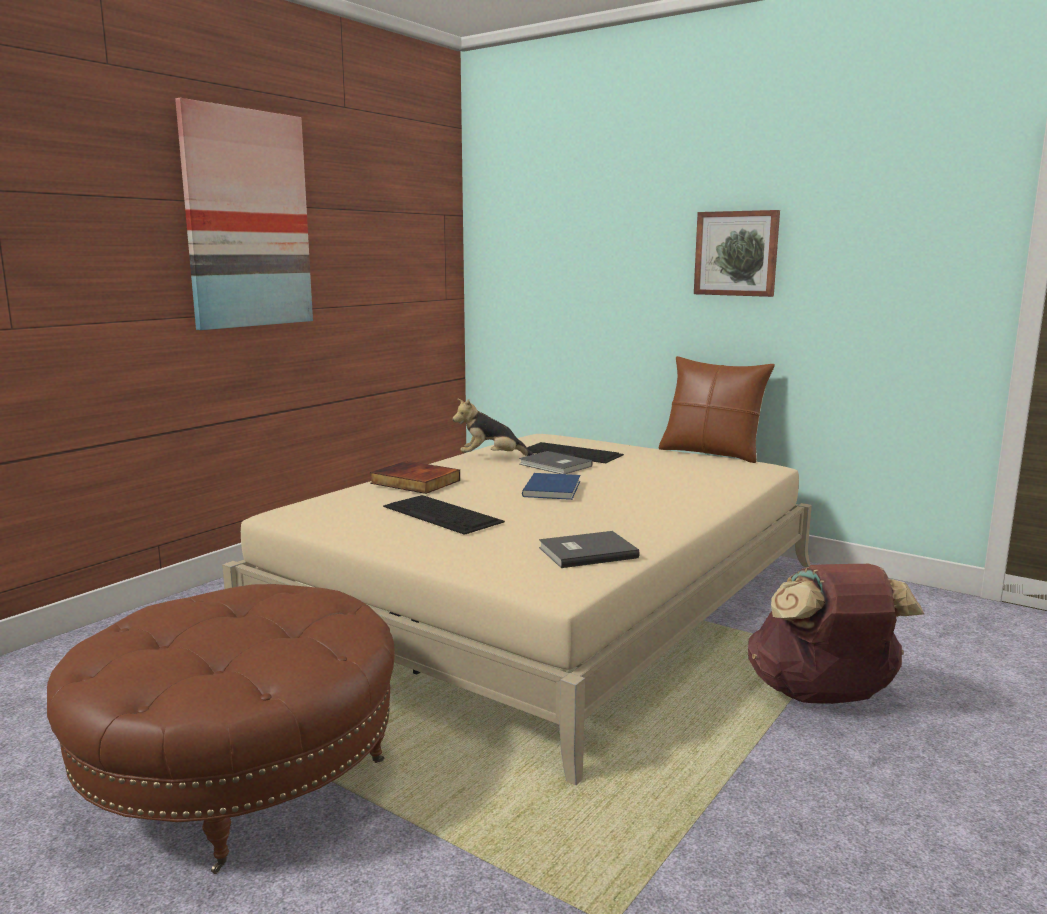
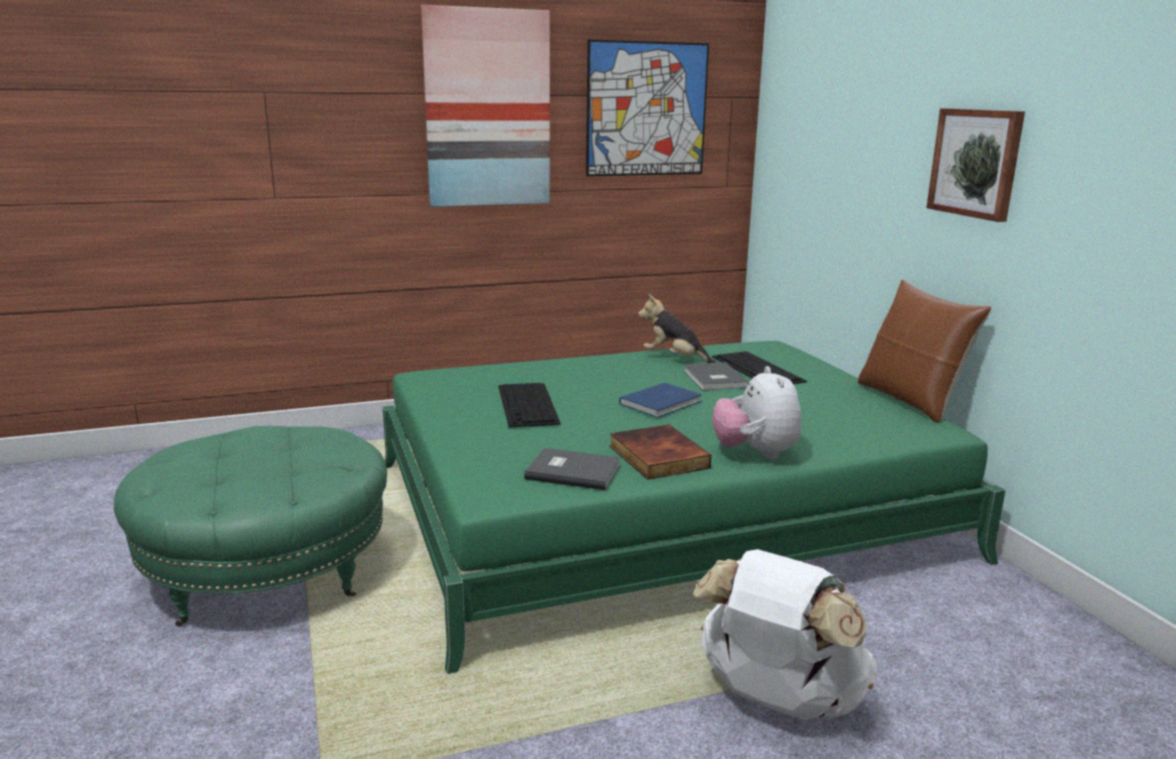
camera: 35 degrees right, 5 degrees up
(241, 776) = (267, 570): brown ottoman -> green ottoman
(383, 224) = (646, 109): none -> picture
(414, 482) = (561, 369): book -> book (656, 457)
(547, 598) = (658, 510): beige bed -> green bed
(684, 507) = (755, 453): none -> plush toy
(823, 697) = (778, 699): brown backpack -> white backpack

